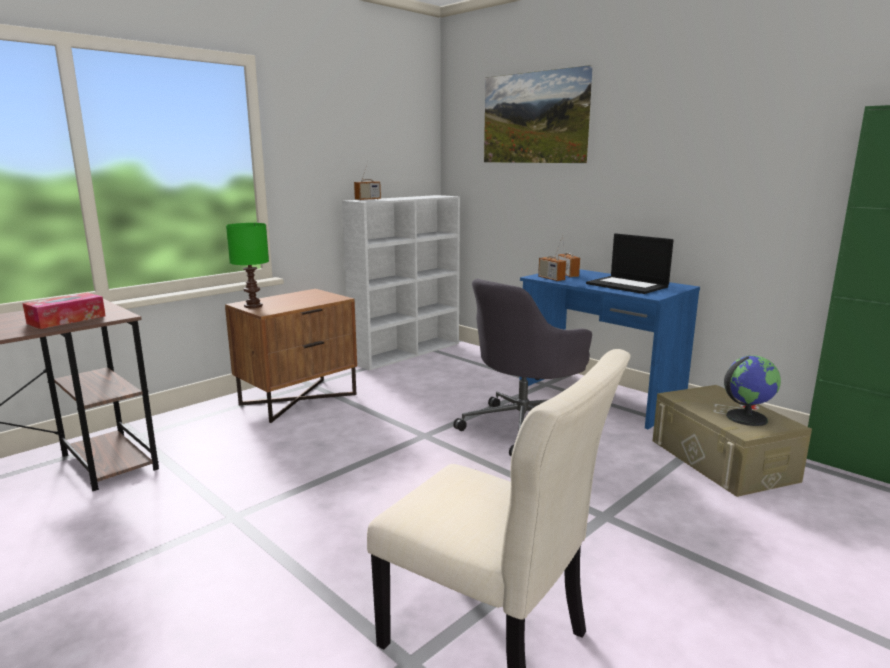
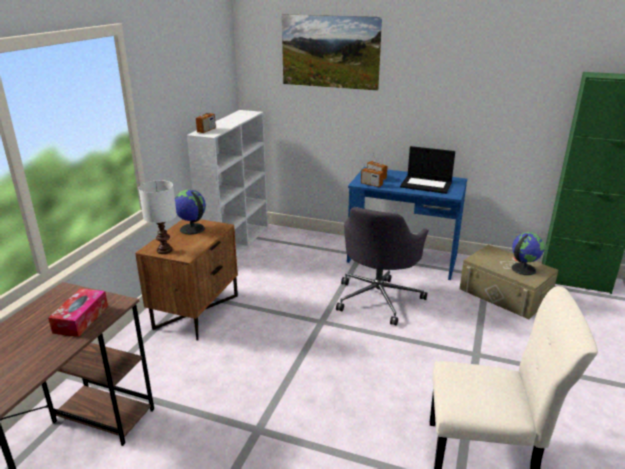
camera: 25 degrees left, 10 degrees up
(254, 306) = (165, 250): green table lamp -> white table lamp
(305, 296) = (192, 229): none -> globe

